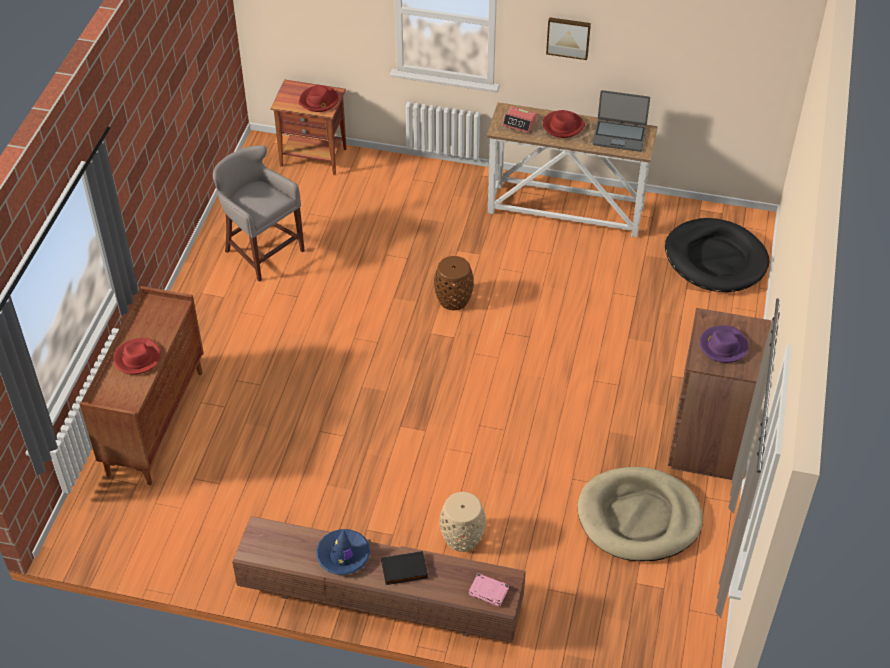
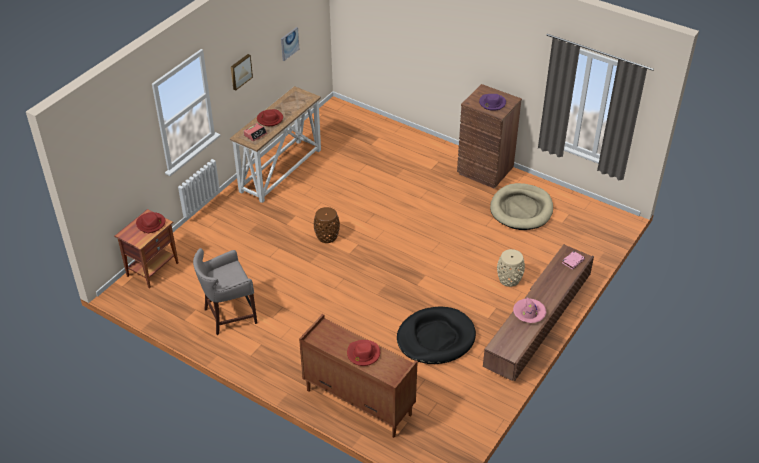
camera: 70 degrees left, 5 degrees down
(343, 556) = (529, 313): blue hat -> pink hat
(404, 570) = (548, 290): black book -> none
(619, 136) = (293, 101): laptop -> none
(690, 68) = (289, 43): none -> picture
(715, 259) = (355, 127): black dog bed -> black dog bed (435, 338)

